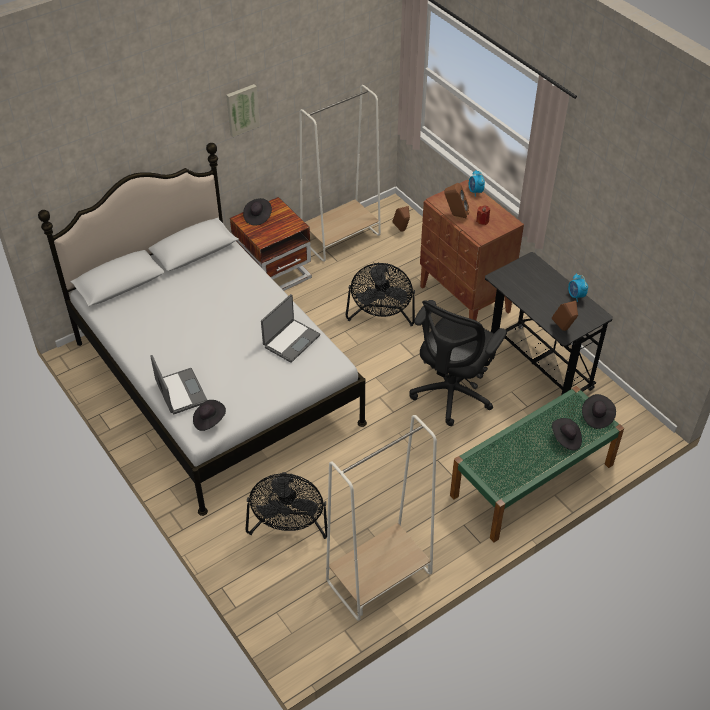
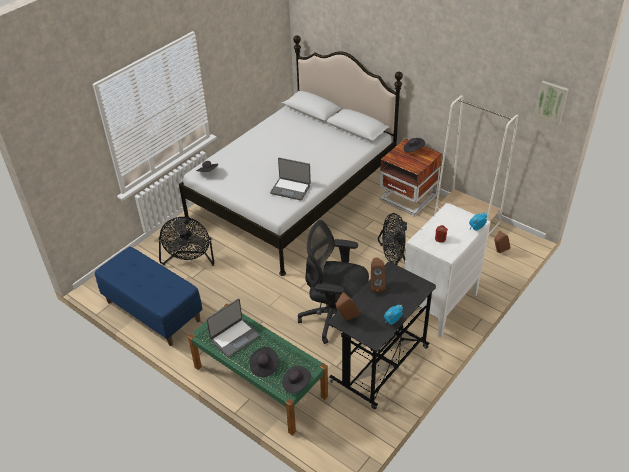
camera: 75 degrees right, 5 degrees down
(180, 392) = (227, 156): laptop -> laptop (234, 337)
(242, 109) = (430, 66): picture -> picture (551, 102)
(286, 522) = (188, 257): black fan -> black fan turned 75 degrees counterclockwise
(379, 578) = (152, 311): clothes rack -> blue bench
(455, 215) = (438, 222): brown speaker -> brown speaker (376, 285)
(463, 300) = (438, 305): brown dresser -> white dresser

